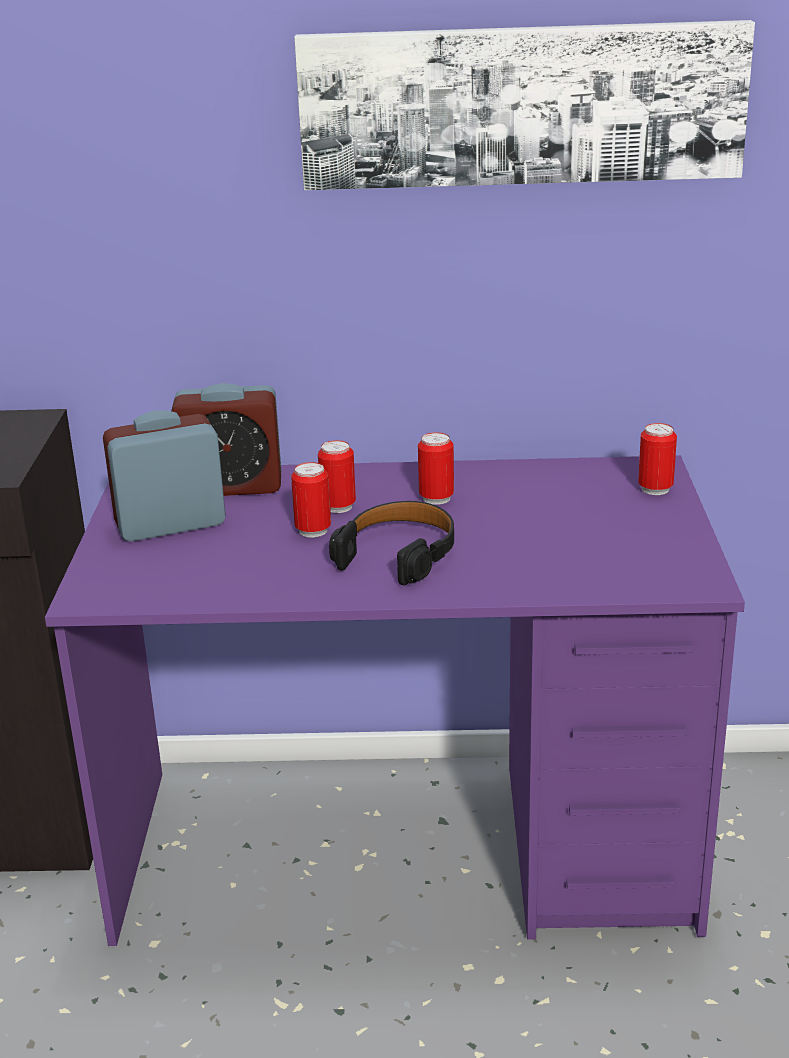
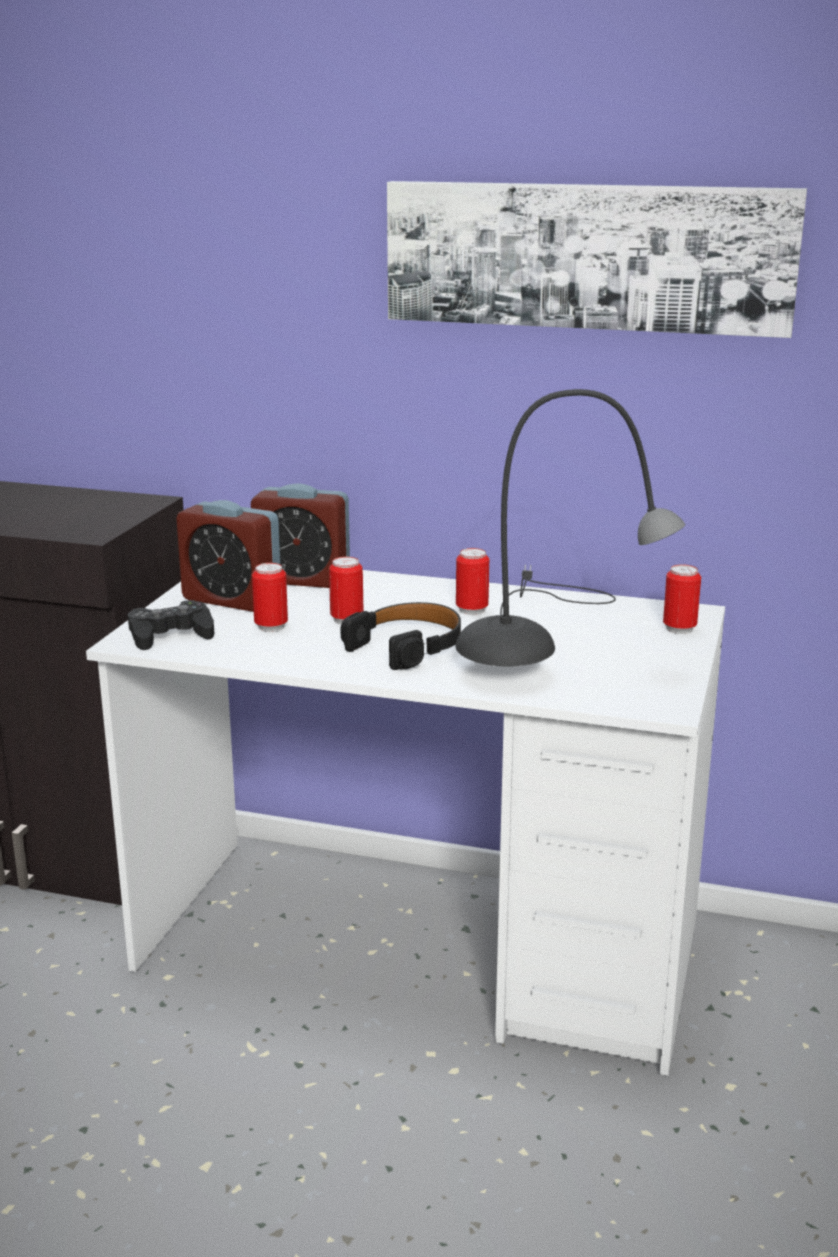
camera: 15 degrees right, 5 degrees down
(130, 581) = (170, 635): none -> black game controller
(170, 524) = (232, 600): alarm clock -> alarm clock turned 150 degrees counterclockwise
(338, 507) = (381, 605): can -> can (271, 627)
(407, 852) = (421, 948): purple desk -> white desk
(544, 546) = (542, 658): none -> grey table lamp

